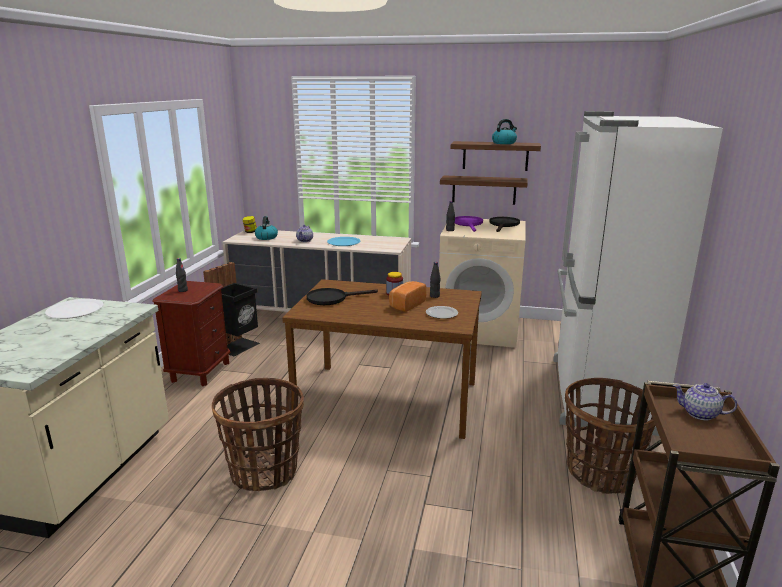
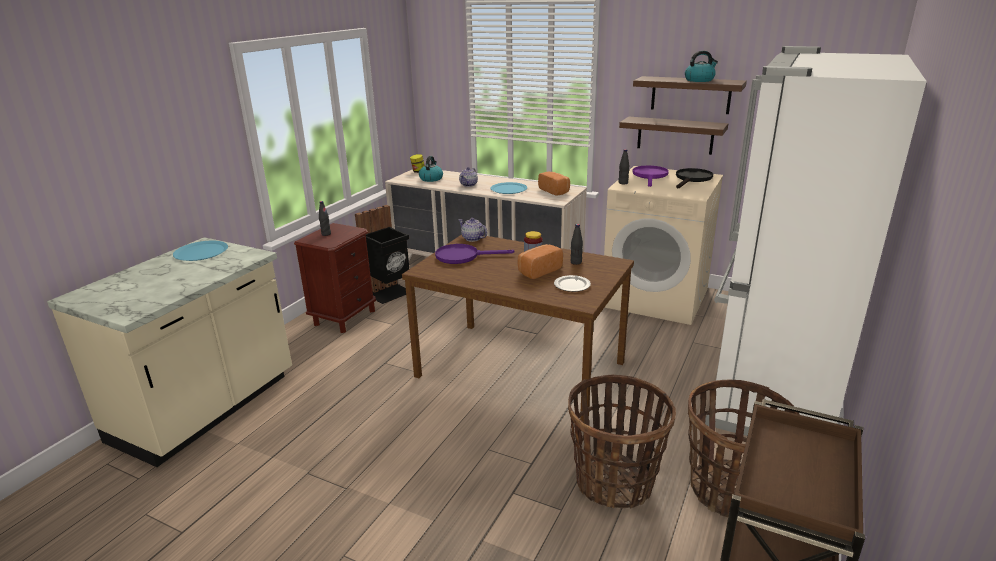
camera: 15 degrees right, 5 degrees up
(75, 310) = (201, 252): white plate -> blue plate
(264, 472) = (366, 432): basket -> basket (614, 483)
(332, 298) = (463, 256): black frying pan -> purple frying pan
(385, 241) = (555, 191): none -> bread
(700, 414) = (810, 451): teapot -> teapot (473, 239)

